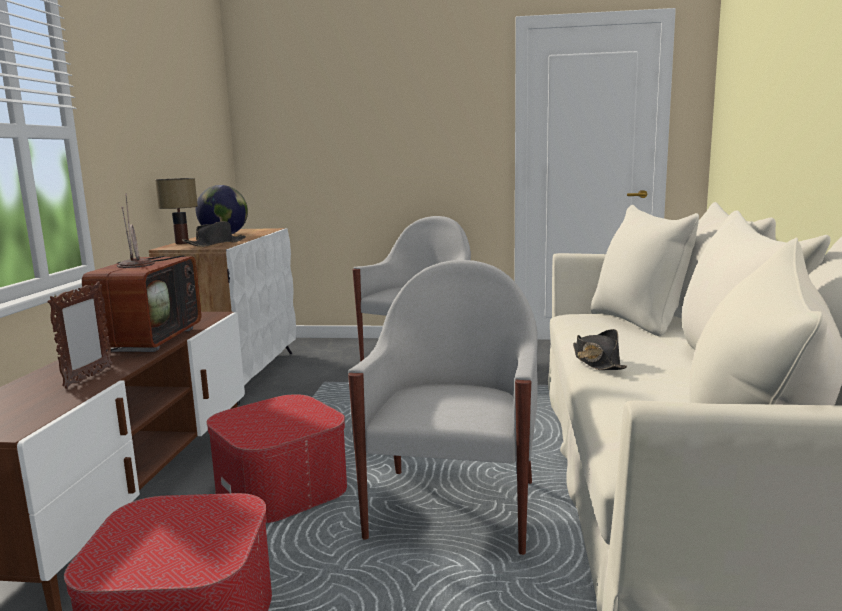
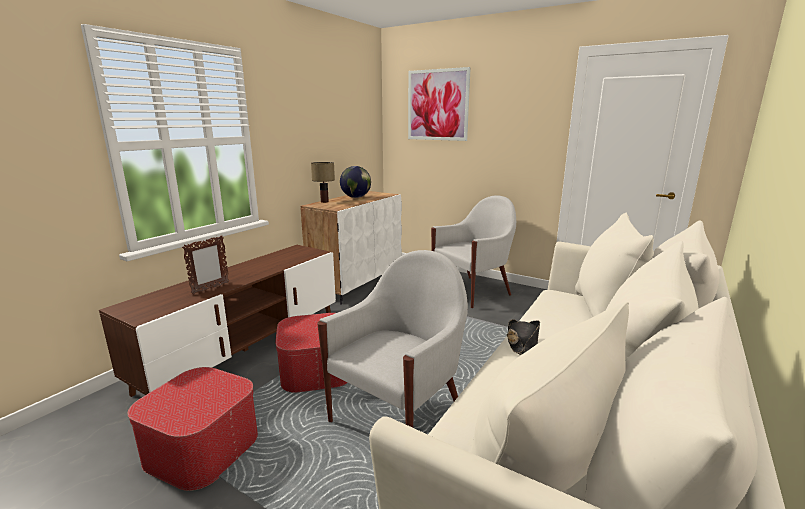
camera: 25 degrees right, 5 degrees up
(149, 339) = (267, 265): television -> none
(215, 244) = (339, 205): black hat -> none
(324, 95) = (437, 105): none -> picture

